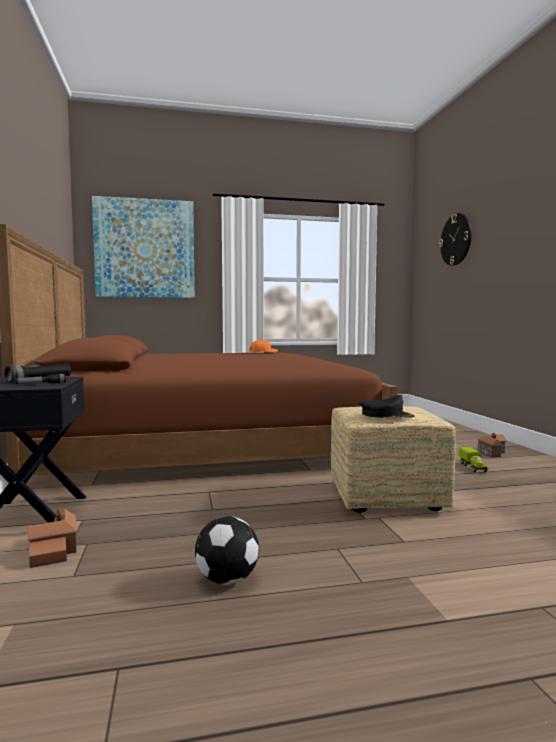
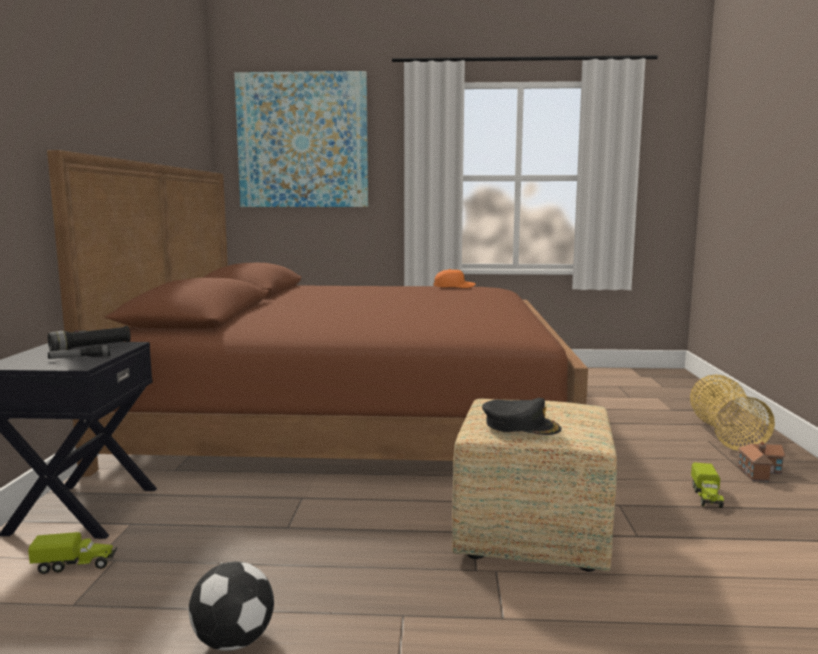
camera: 15 degrees right, 5 degrees up
(54, 550) = (75, 565): toy house -> toy truck
(456, 239) = (761, 116): wall clock -> none
(457, 436) = (724, 433): none -> basket

